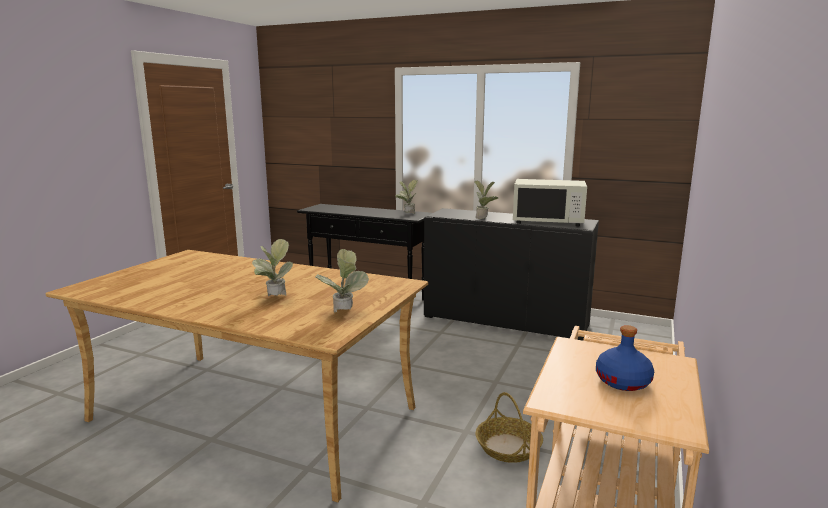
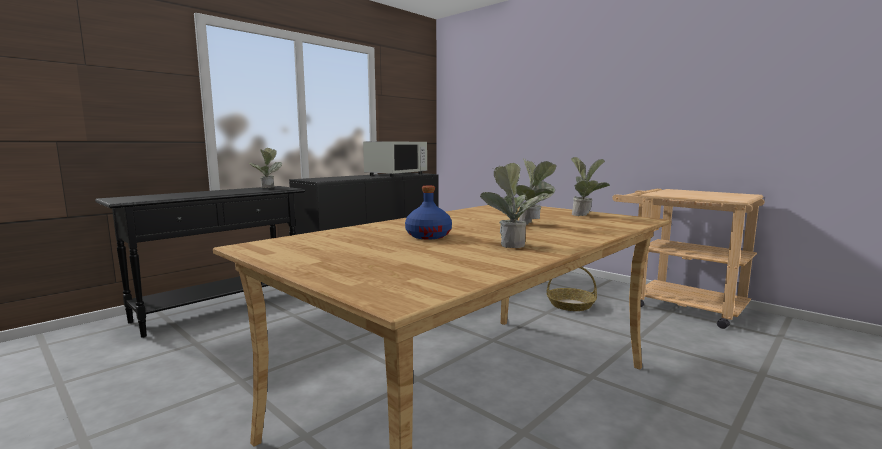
camera: 70 degrees left, 5 degrees down
(484, 218) = (357, 177): potted plant -> potted plant (511, 244)
(623, 382) = (703, 194): blue bottle -> blue bottle (428, 236)

